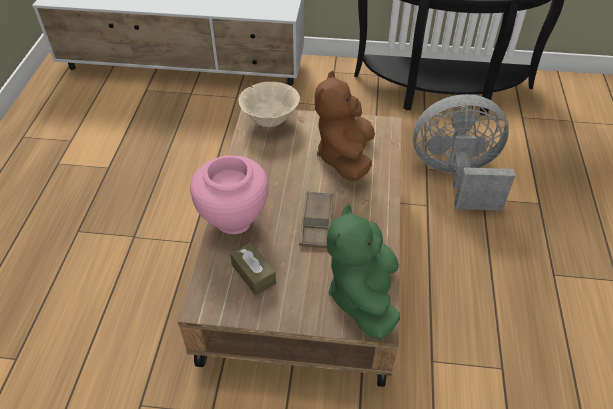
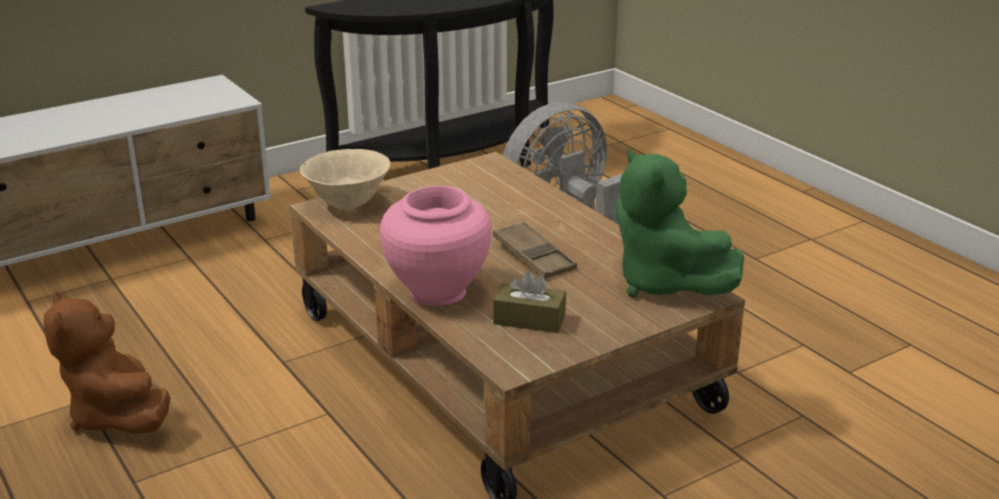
camera: 40 degrees left, 20 degrees down
(345, 157) = (484, 200): brown plush toy -> brown plush toy (117, 416)

